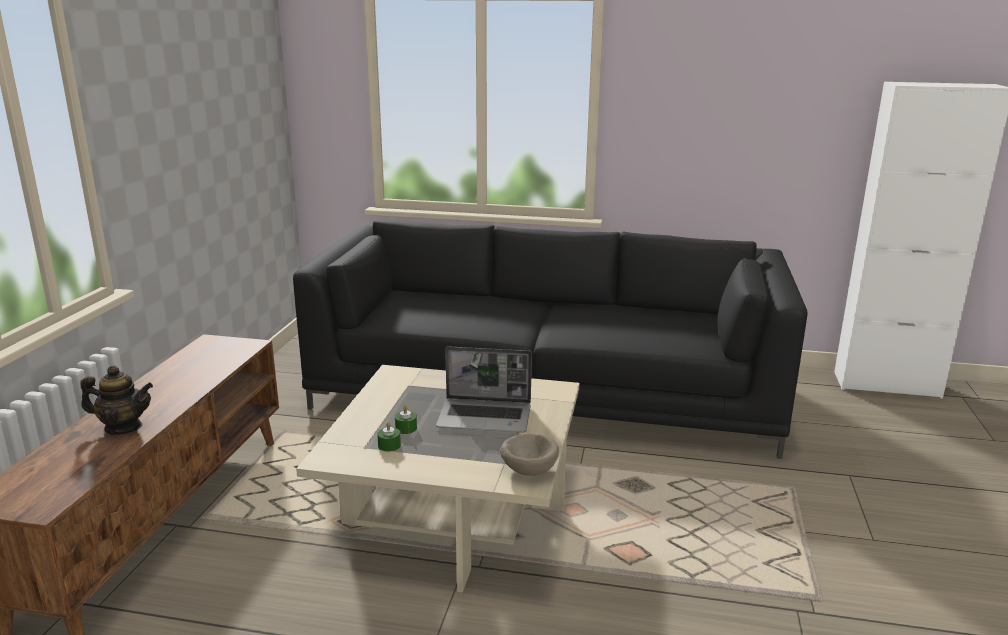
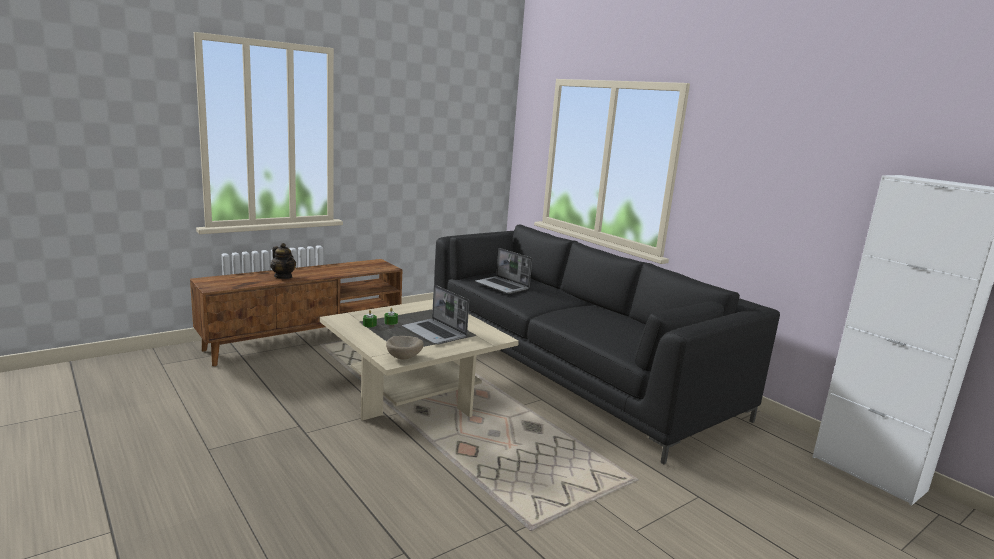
camera: 40 degrees right, 5 degrees down
(436, 316) = (503, 286): none -> laptop

